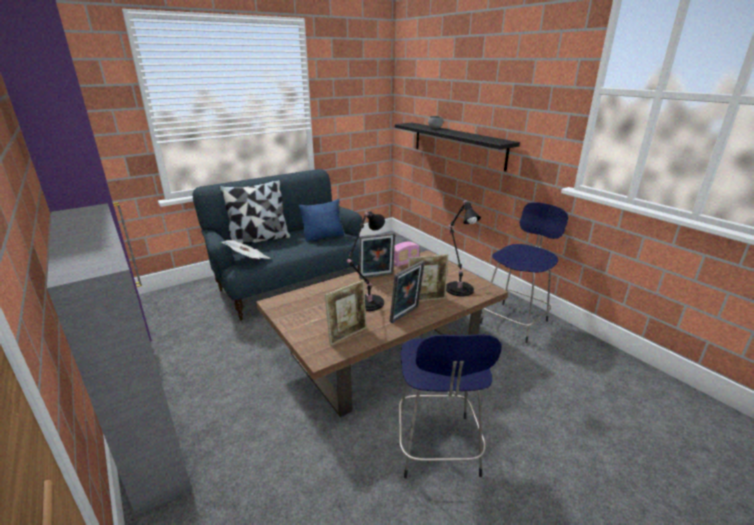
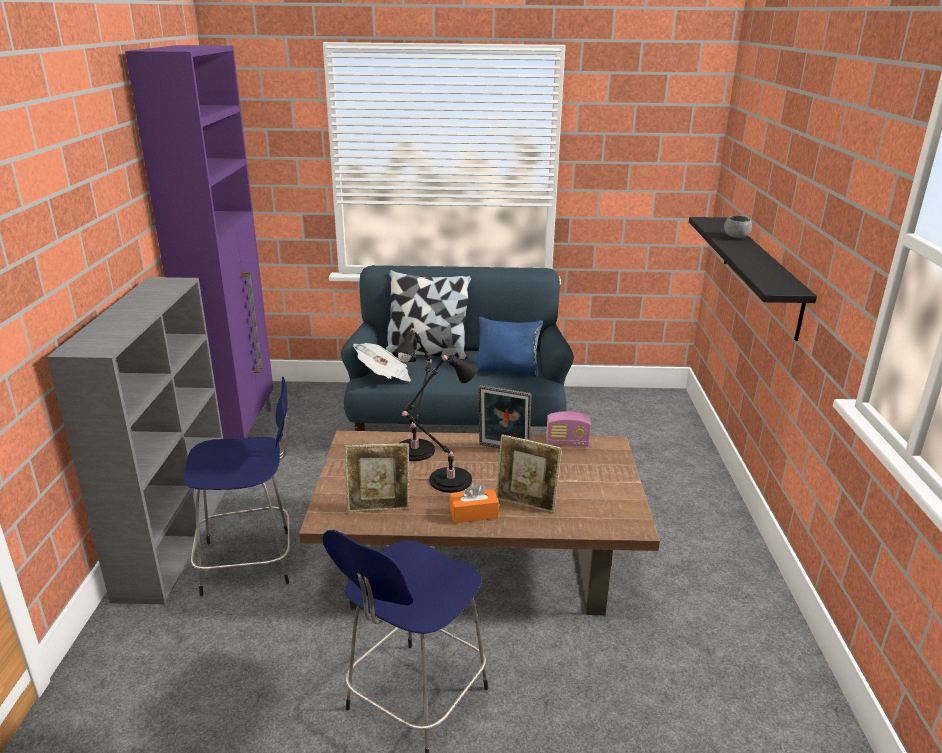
camera: 35 degrees right, 0 degrees up
(406, 315) = (473, 513): picture frame -> orange tissue box
(458, 288) = (592, 506): black table lamp -> black table lamp (416, 448)
(515, 321) = (721, 603): blue stool -> blue stool (251, 562)

